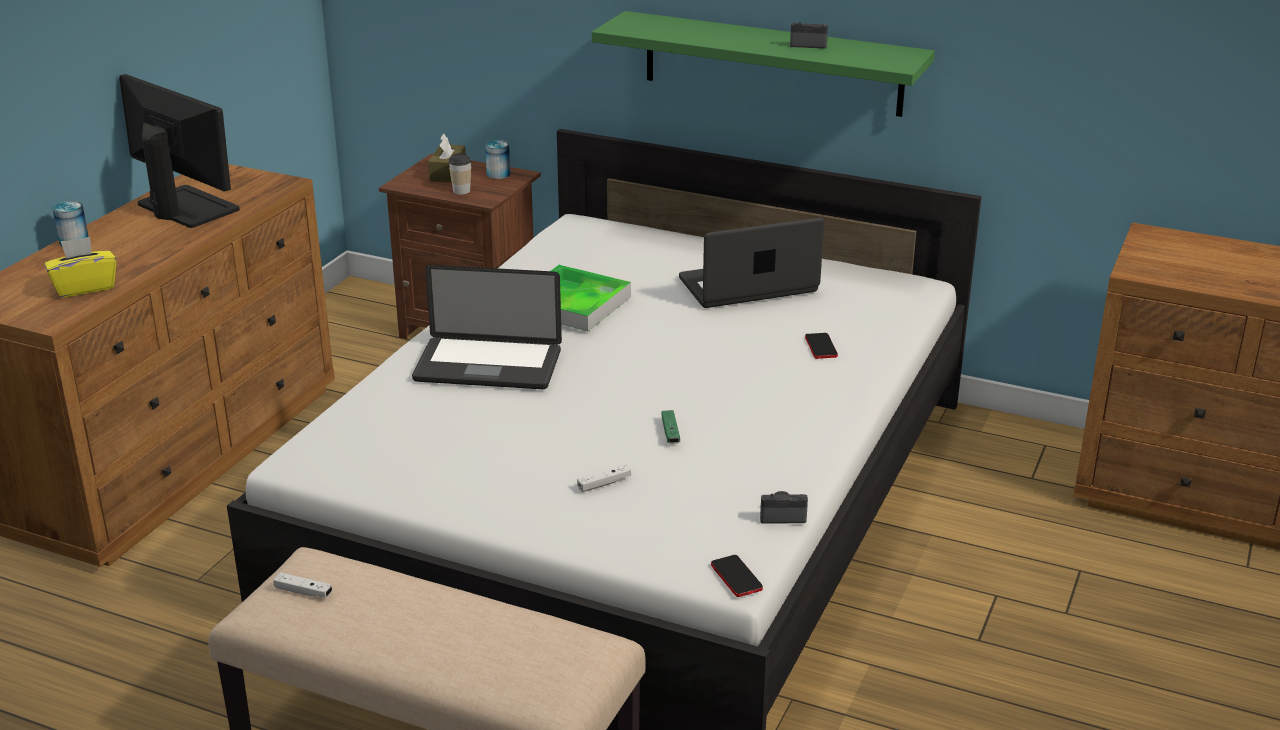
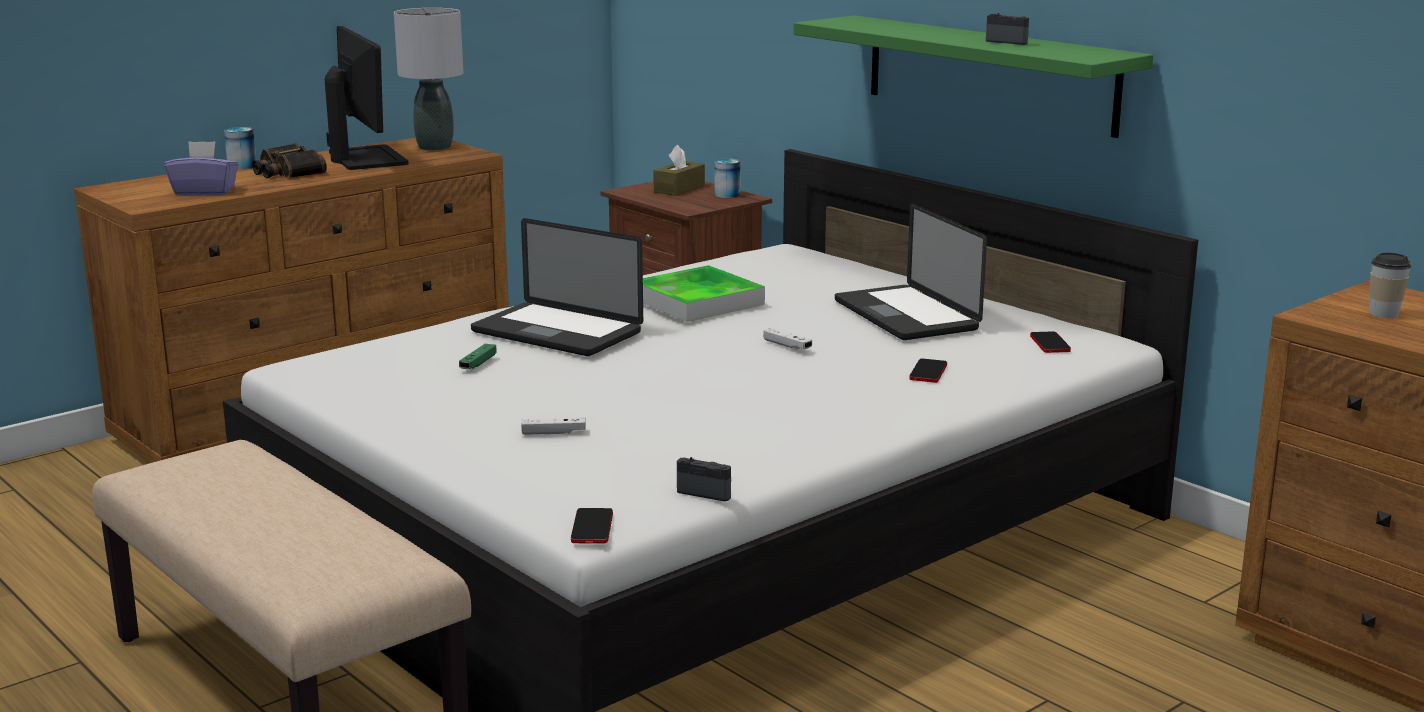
camera: 25 degrees right, 10 degrees down
(84, 287) = (204, 191): yellow tissue box -> purple tissue box
(132, 242) = (287, 172): none -> binoculars
(235, 179) = (435, 147): none -> grey table lamp
(303, 592) = (193, 465): white game controller -> white game controller (787, 346)
(461, 191) = (675, 201): cup -> cup (1383, 314)
(670, 433) = (673, 408): green game controller -> green game controller (478, 363)
(748, 286) = (905, 315): laptop -> laptop turned 120 degrees counterclockwise
(879, 295) = (1049, 343): none -> phone

